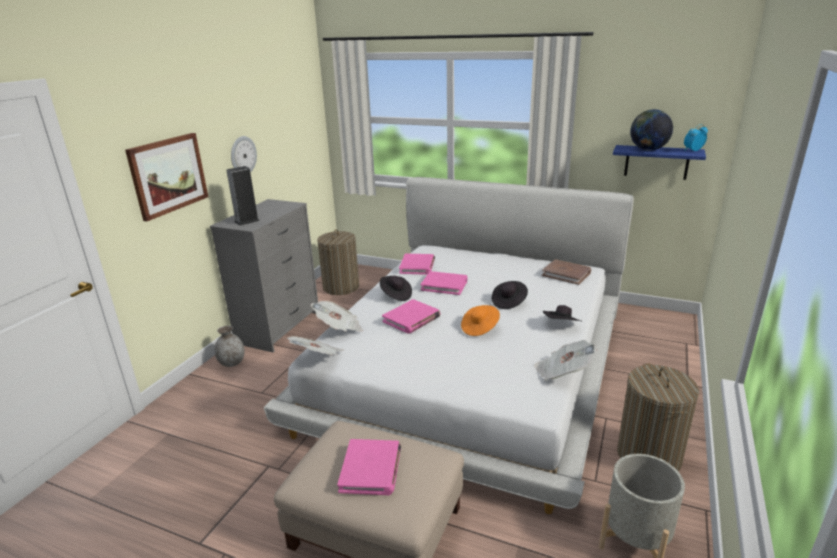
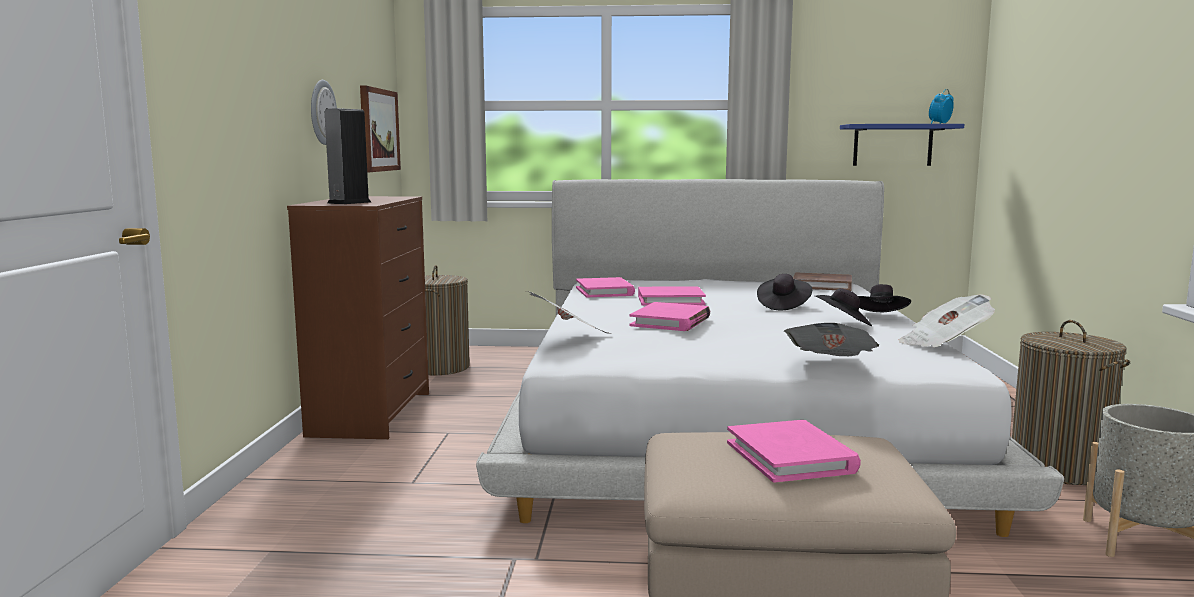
camera: 20 degrees left, 15 degrees down
(168, 175) = (244, 95): picture -> picture (378, 130)
(231, 363) = (320, 457): grey vase -> none
(279, 328) = (372, 414): grey dresser -> brown dresser
(318, 357) = (573, 359): newspaper -> newspaper (831, 365)
(396, 295) = (611, 310): black hat -> black hat (843, 324)
(480, 328) = (777, 324): orange hat -> none
(648, 150) = (888, 123): globe -> none

